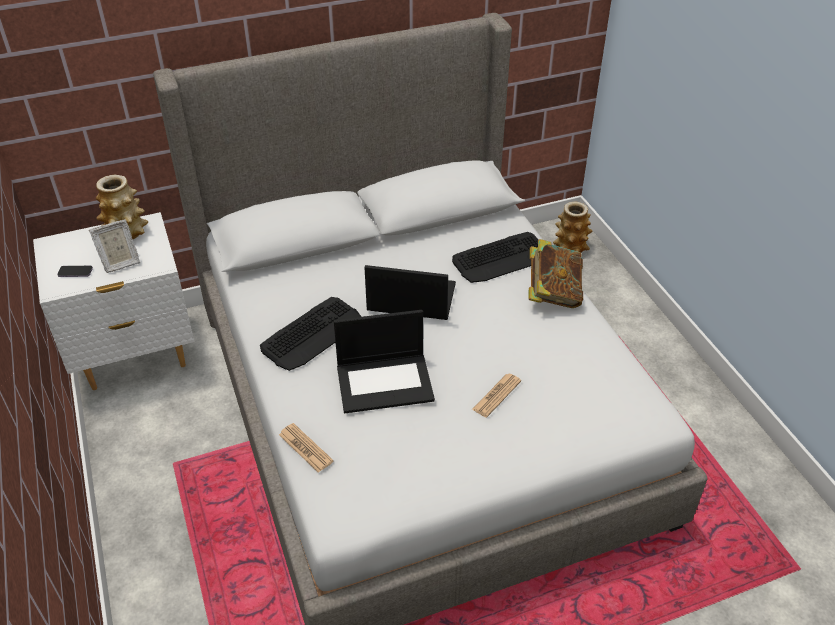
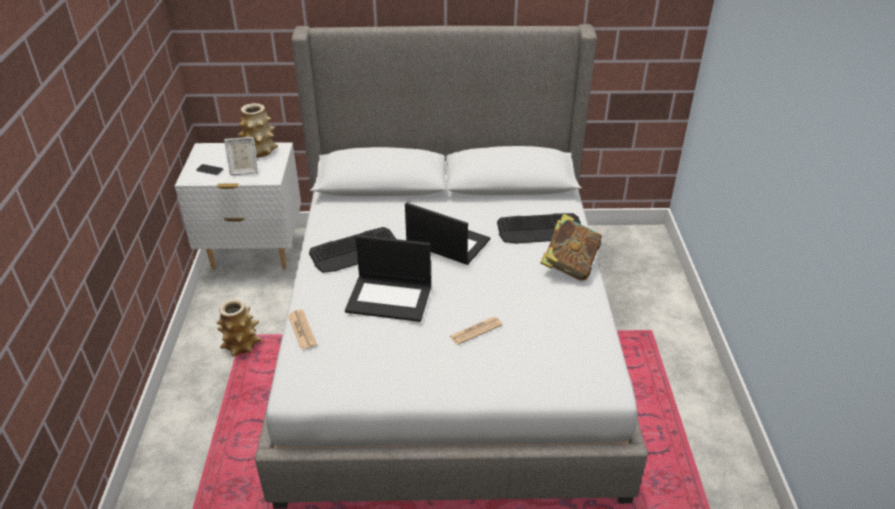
camera: 20 degrees right, 5 degrees down
(570, 247) = (644, 250): vase -> vase (241, 344)

